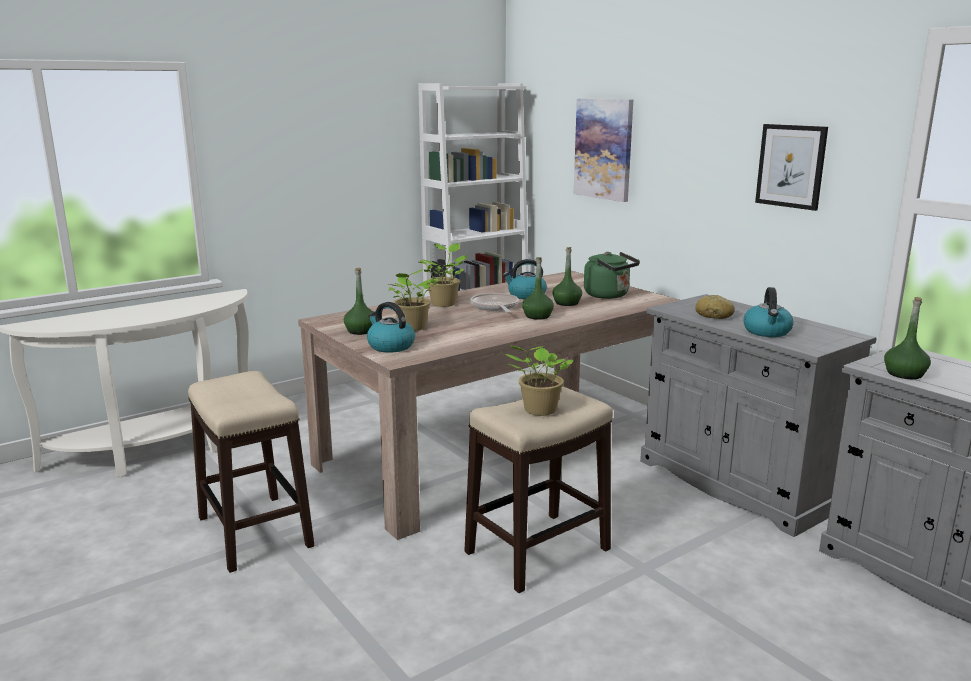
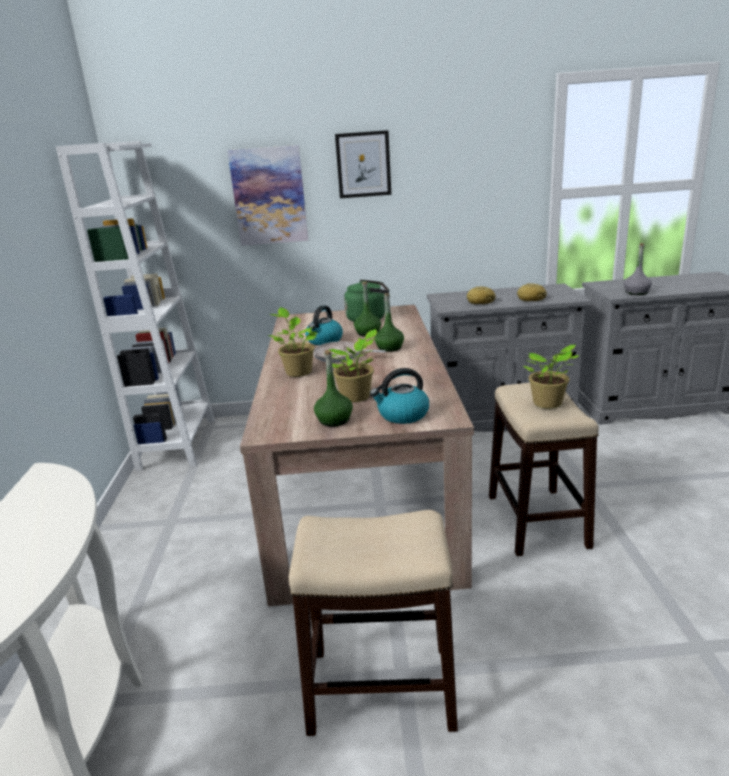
camera: 55 degrees left, 5 degrees up
(767, 332) = (531, 299): kettle -> bread
(791, 166) = (467, 181): picture -> picture (363, 164)
(904, 374) = (636, 293): green bottle -> grey bottle

